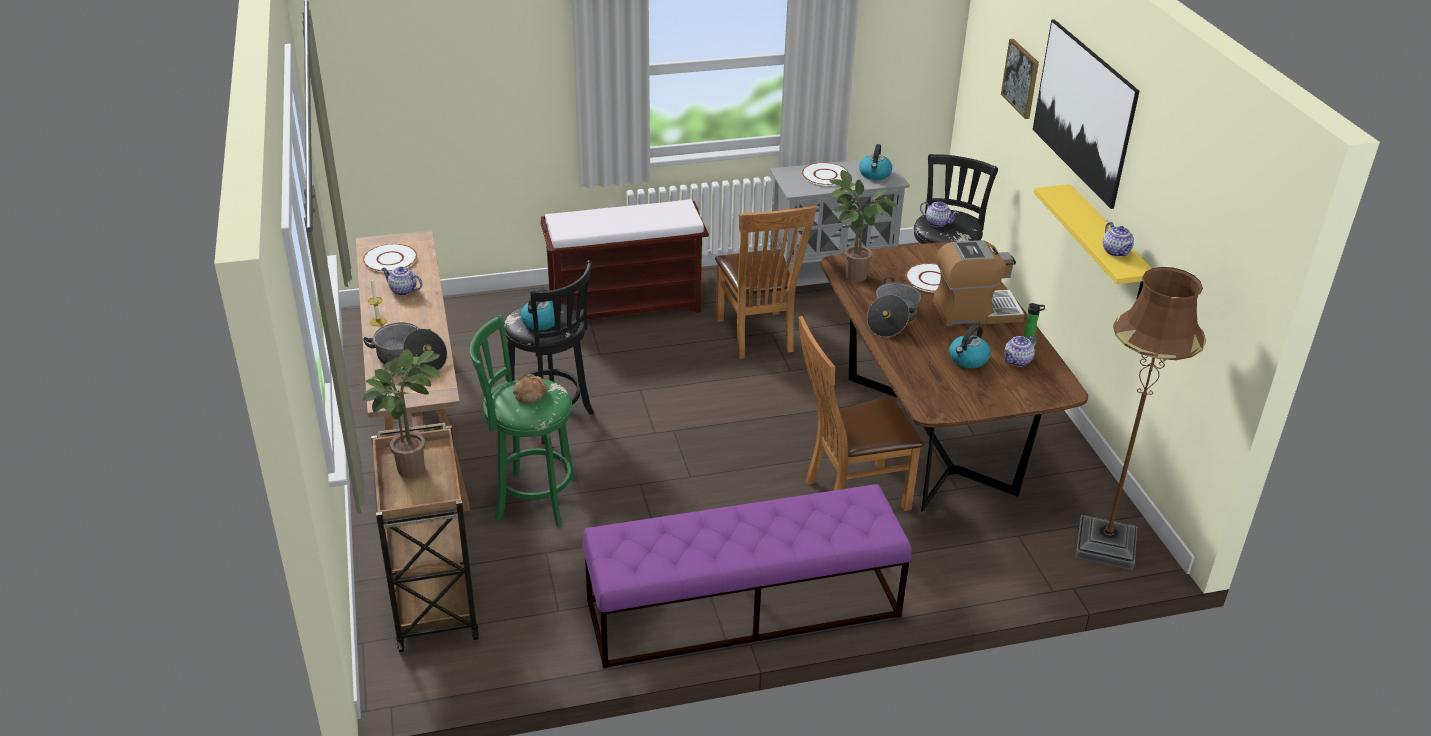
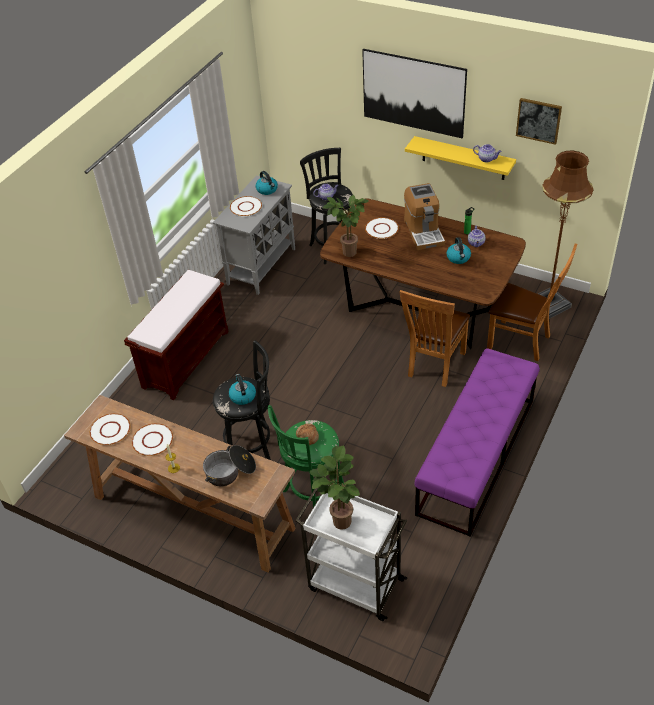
camera: 45 degrees left, 10 degrees up
(402, 290) = (152, 440): teapot -> white plate
(433, 600) = (354, 584): brown cart -> white cart
(757, 337) = (276, 323): brown chair -> brown chair (523, 342)
(892, 319) = (400, 262): cooking pot -> none
(975, 311) = (423, 232): coffee machine -> coffee machine turned 135 degrees clockwise
(1021, 78) = (338, 90): picture -> picture (538, 120)

